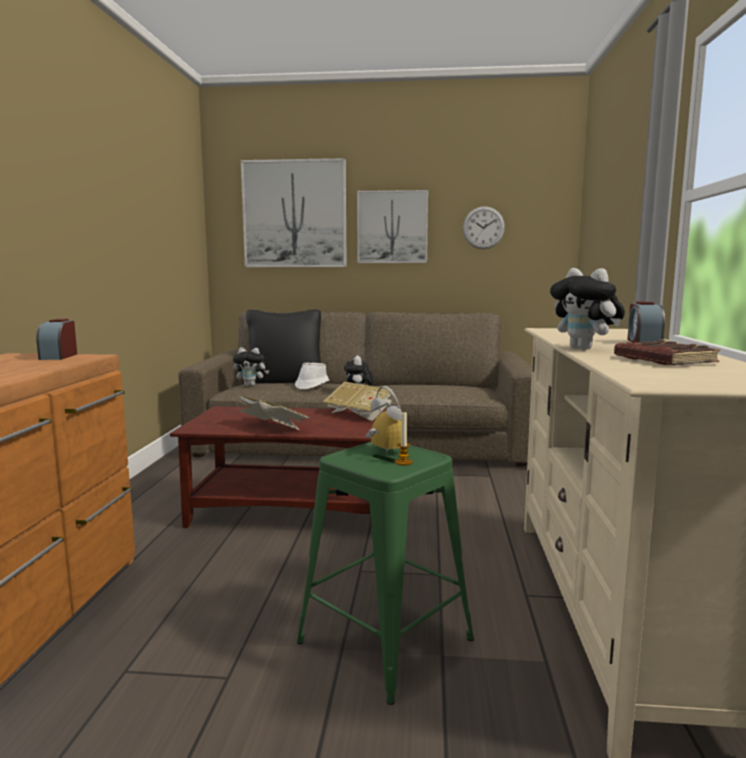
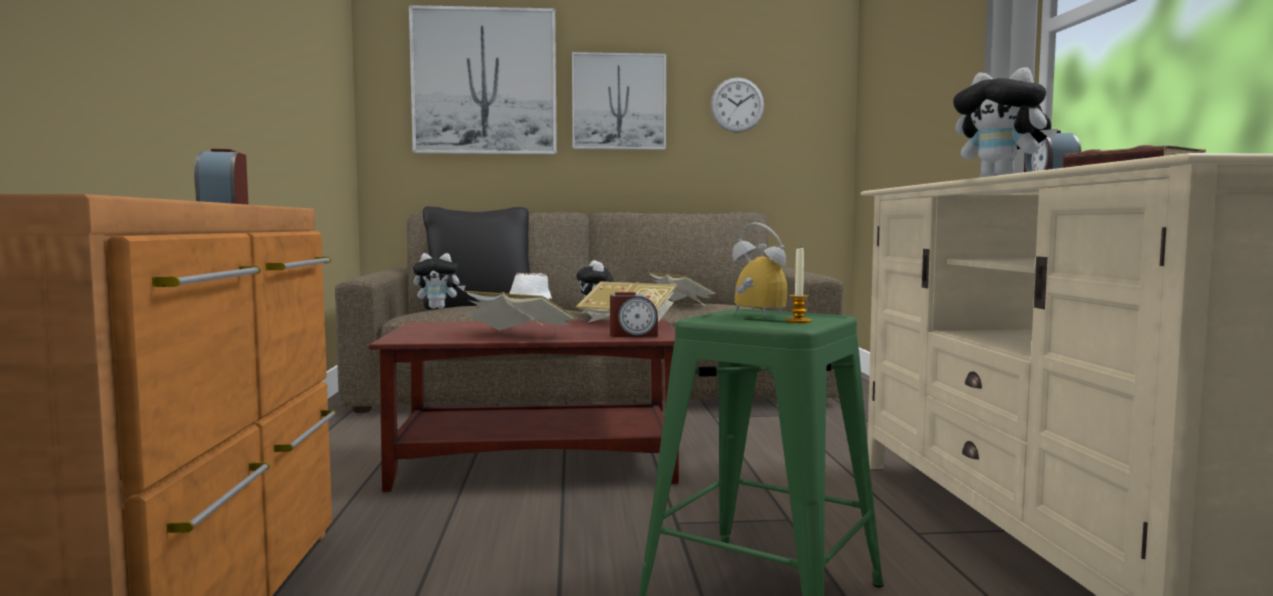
camera: 10 degrees left, 5 degrees down
(350, 430) = (633, 335): none -> alarm clock
(420, 387) = (679, 304): none -> book

